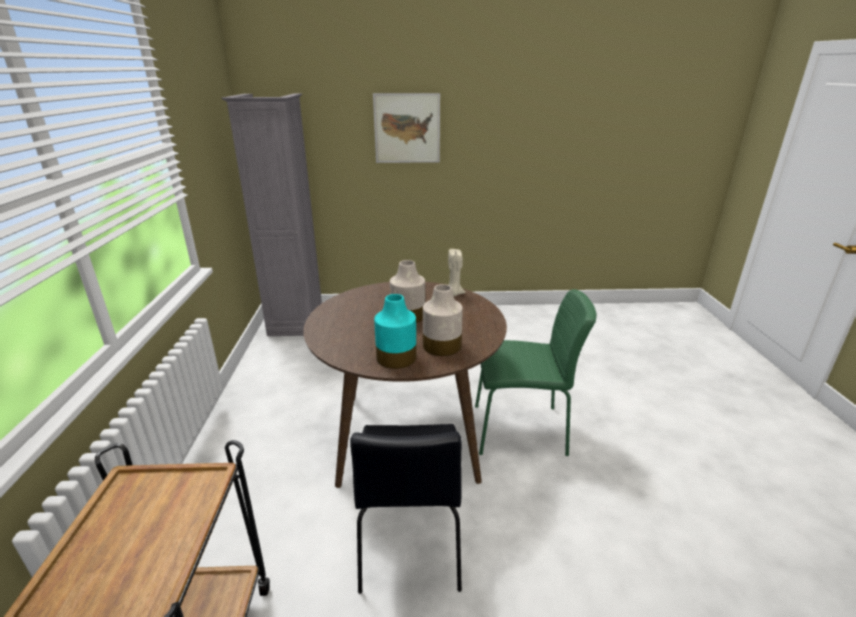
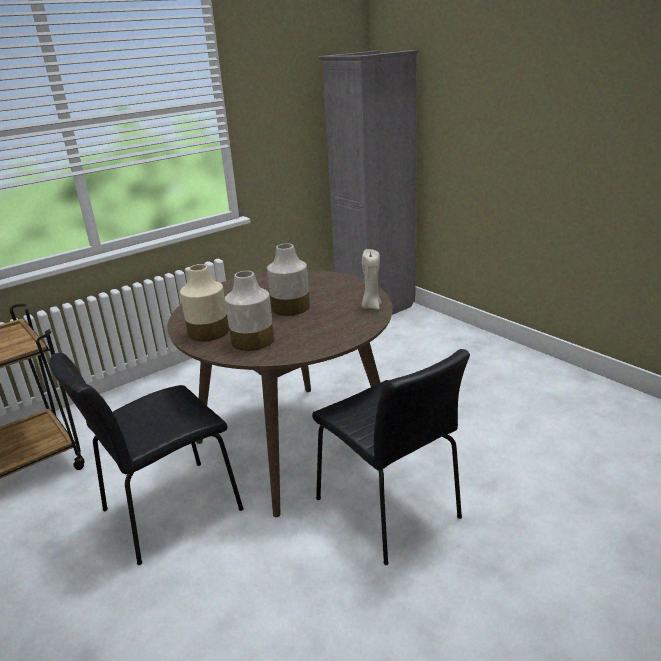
camera: 55 degrees right, 0 degrees up
(396, 357) = (209, 331): turquoise vase -> beige vase
(407, 128) = (522, 96): picture -> none
(523, 429) = (391, 511): green chair -> black chair

